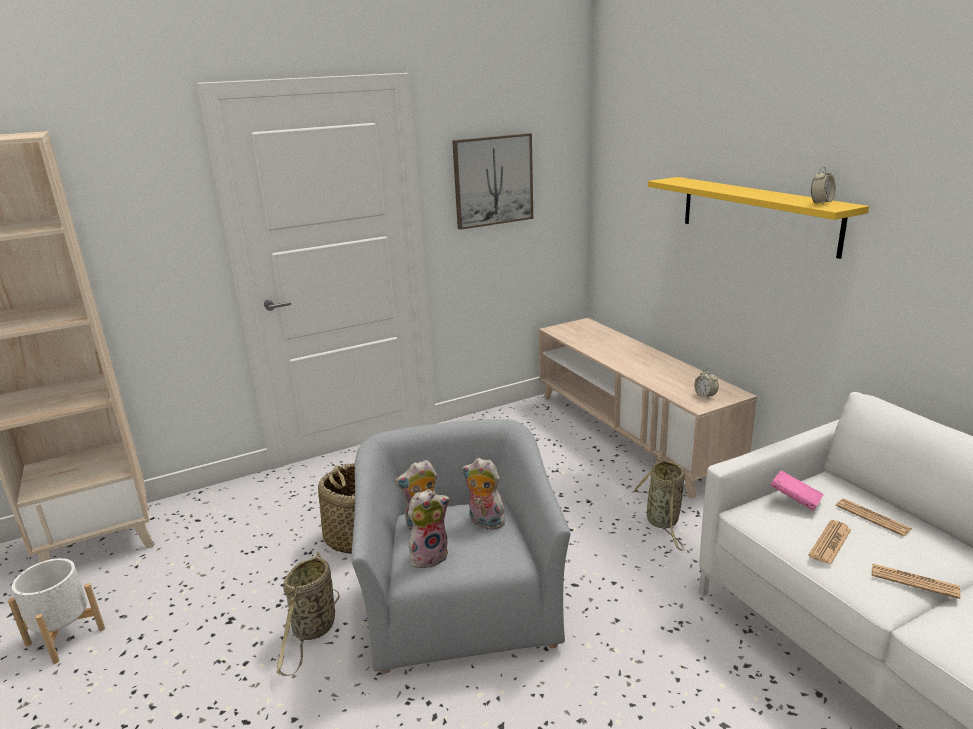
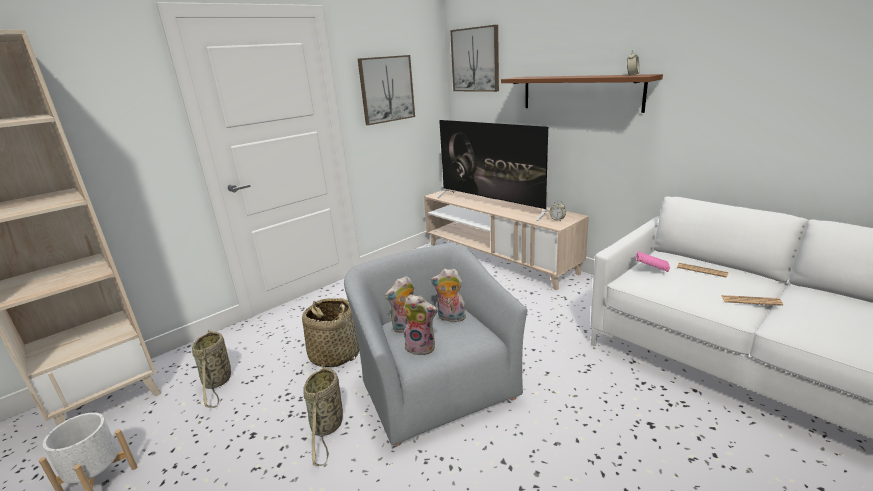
camera: 15 degrees left, 0 degrees up
(429, 556) = (422, 347): plush toy -> plush toy turned 60 degrees clockwise
(624, 356) = (491, 204): none -> television
(627, 144) = (475, 60): none -> picture
(663, 522) = (546, 307): basket -> basket (218, 382)
(757, 214) = (580, 93): yellow shelf -> brown shelf
(830, 543) = (688, 288): newspaper -> none

